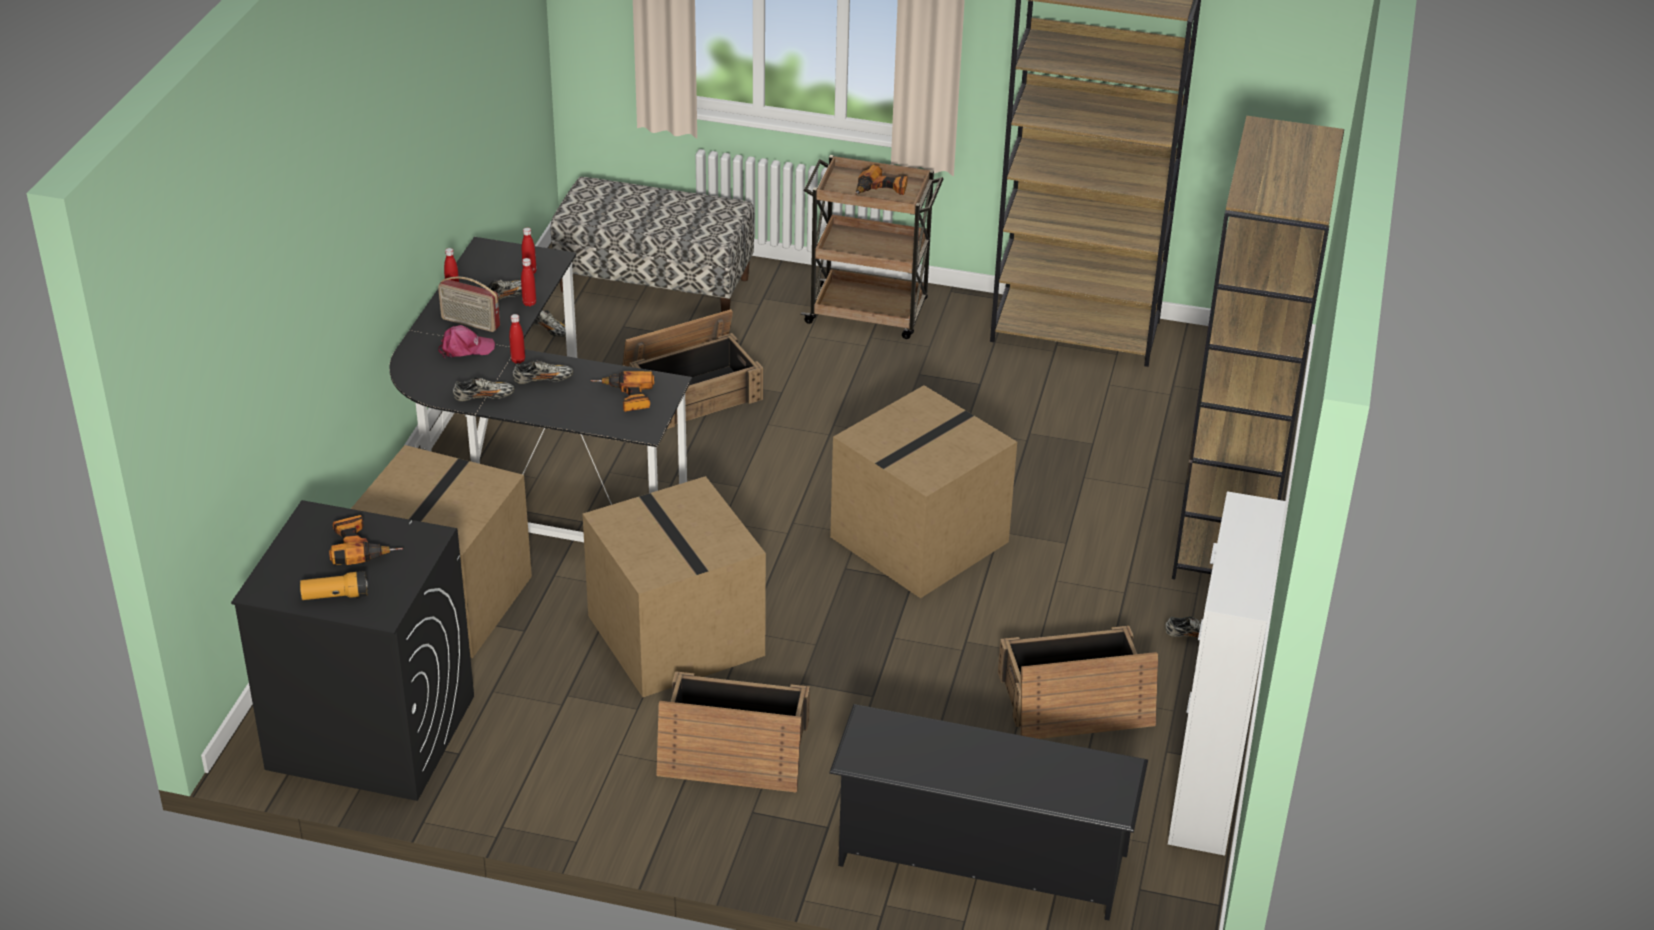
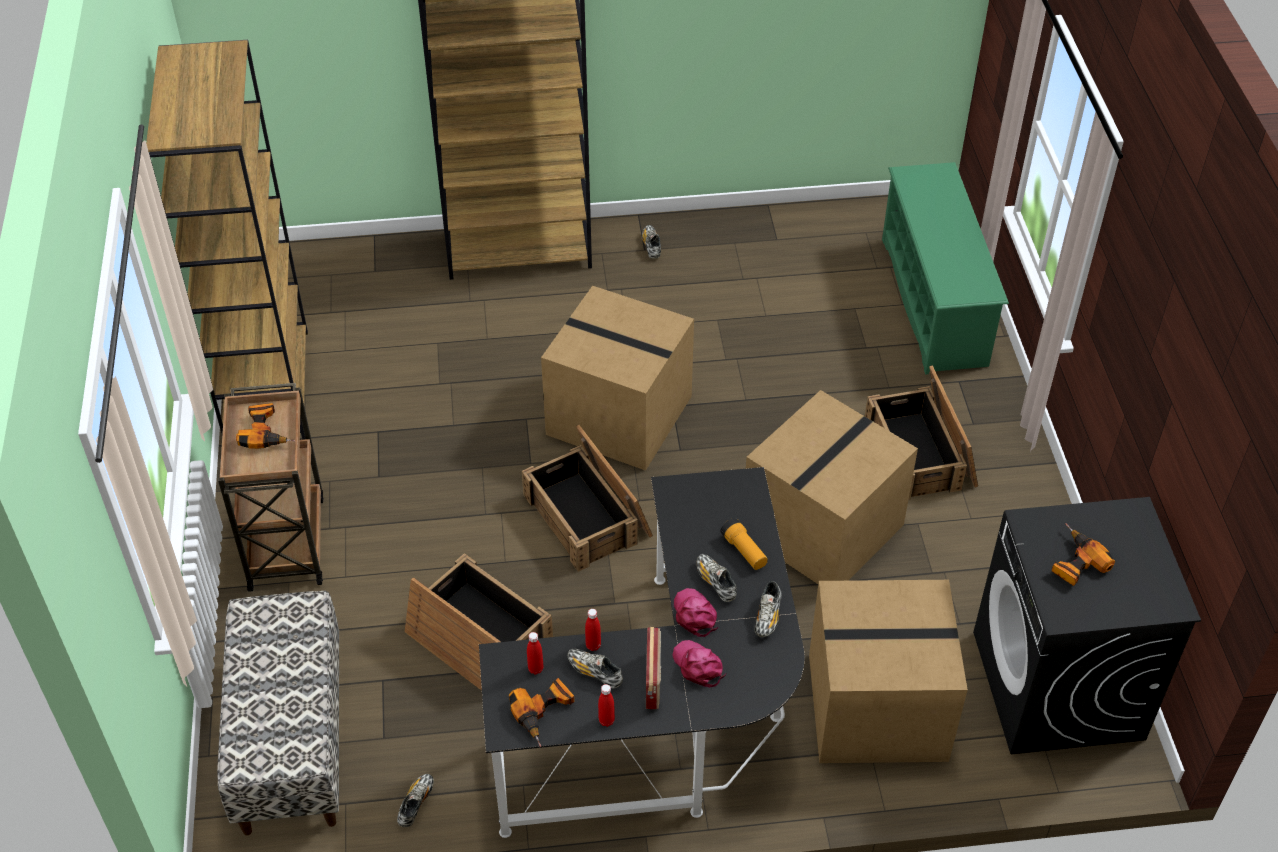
camera: 110 degrees left, 10 degrees up
(335, 596) = (1141, 552): flashlight -> flashlight (744, 551)
(484, 397) = (768, 616): shoe -> shoe turned 135 degrees counterclockwise
(518, 360) = (695, 615): red bottle -> pink cap
(627, 398) = (708, 510): power drill -> power drill (545, 713)
(980, 859) = (934, 302): black shoe rack -> green shoe rack
(1074, 700) = (754, 291): crate -> crate (589, 515)
(1206, 787) = (798, 216): white cabinet -> none

